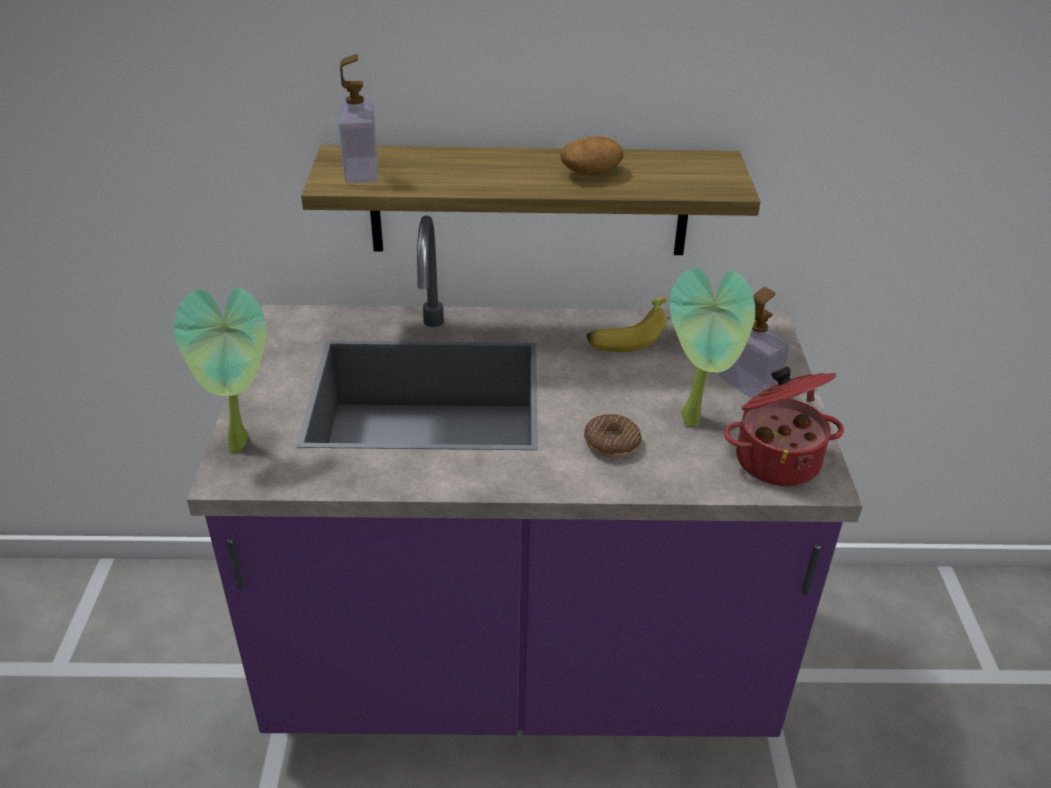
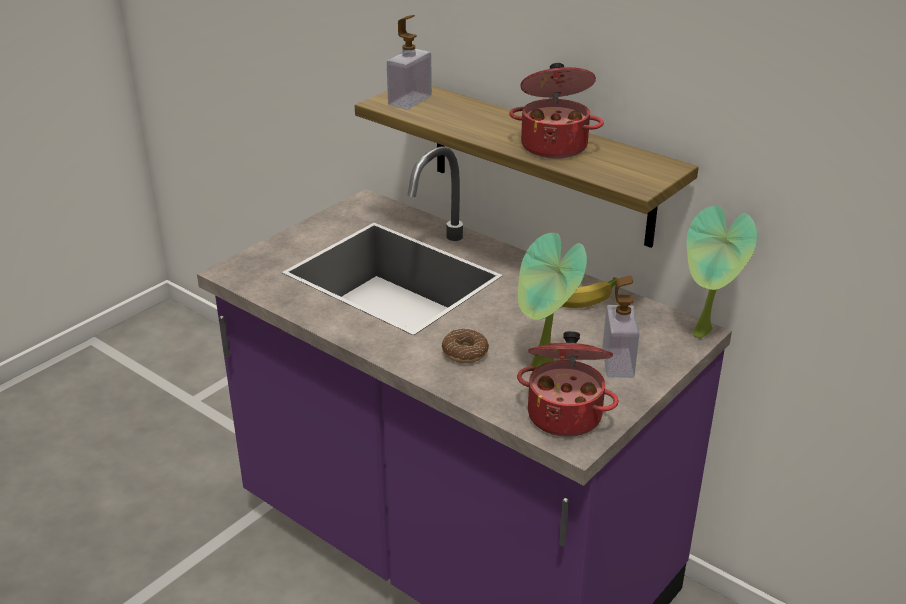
camera: 40 degrees right, 5 degrees down
(243, 445) = (256, 259): potted plant -> potted plant (704, 335)
(590, 172) = (554, 145): potato -> cooking pot

